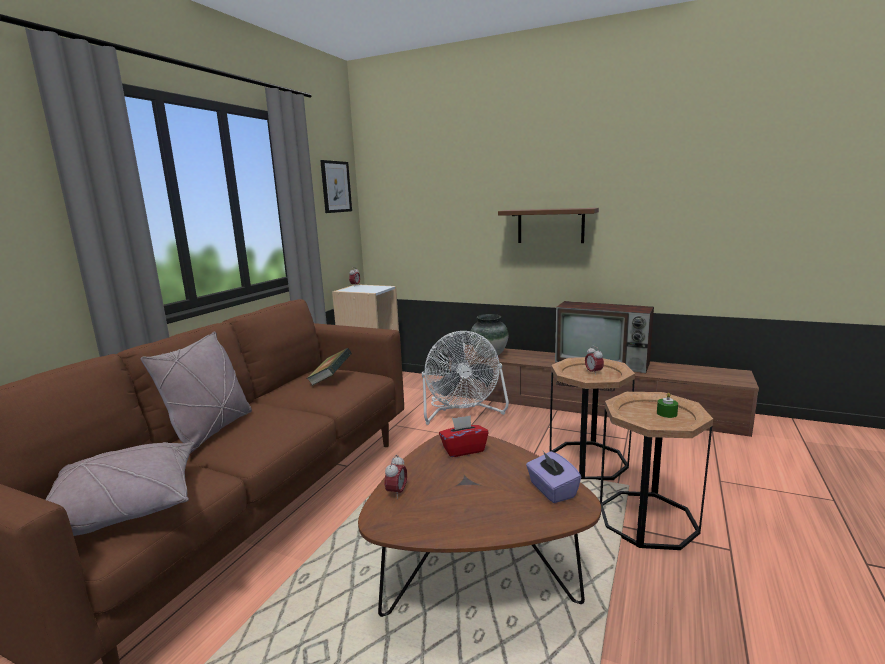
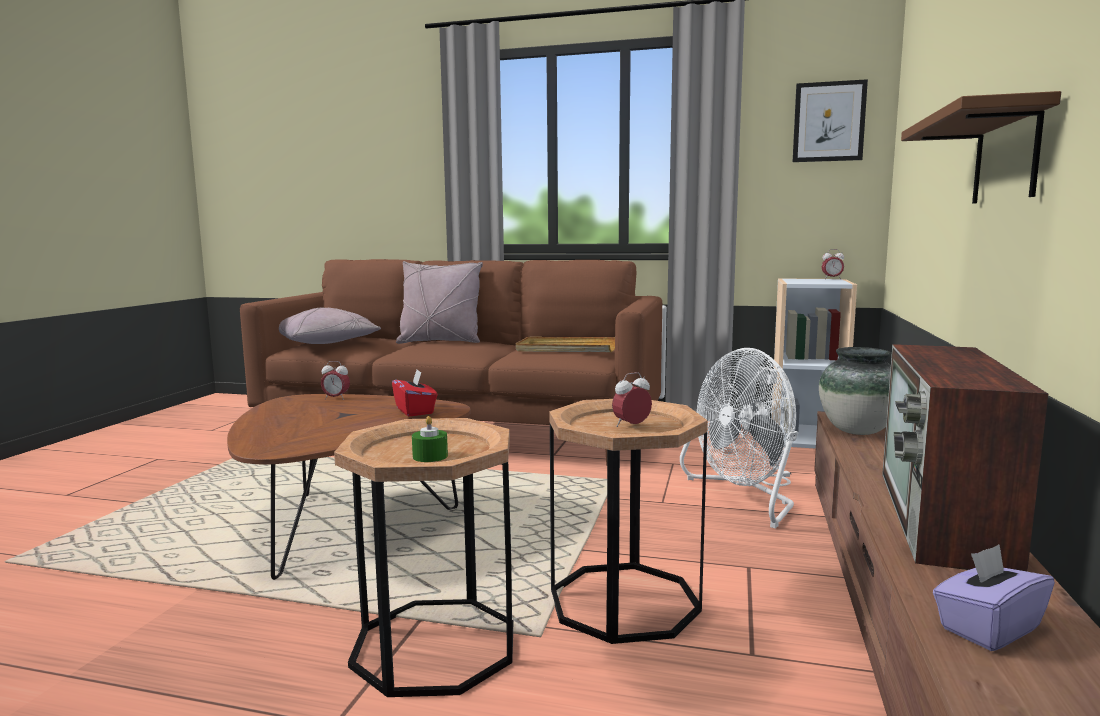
camera: 80 degrees right, 5 degrees down
(330, 380) = (566, 349): book -> beige tray
(551, 490) = (307, 440): purple tissue box -> purple tissue box (988, 628)

